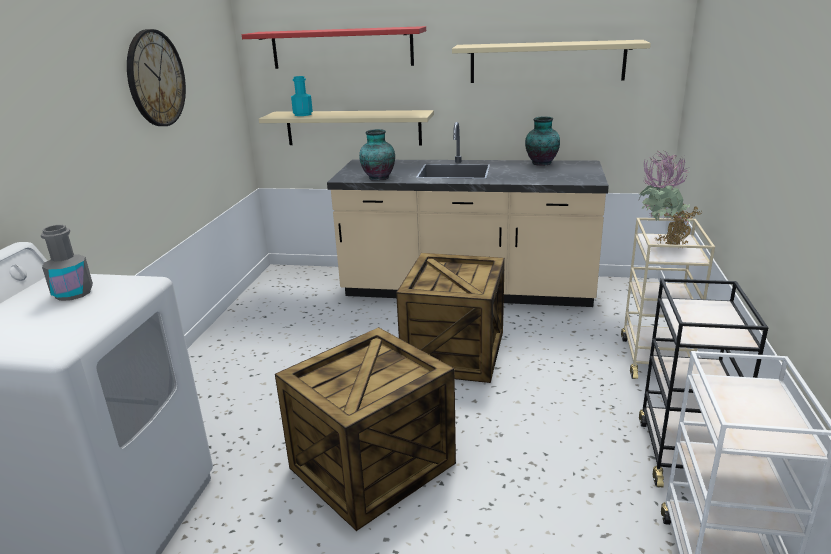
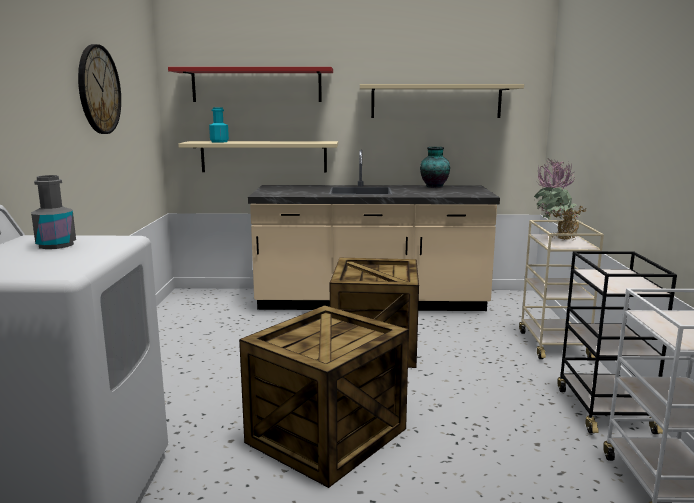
camera: 10 degrees left, 10 degrees down
(378, 178) = (294, 194): vase -> none

